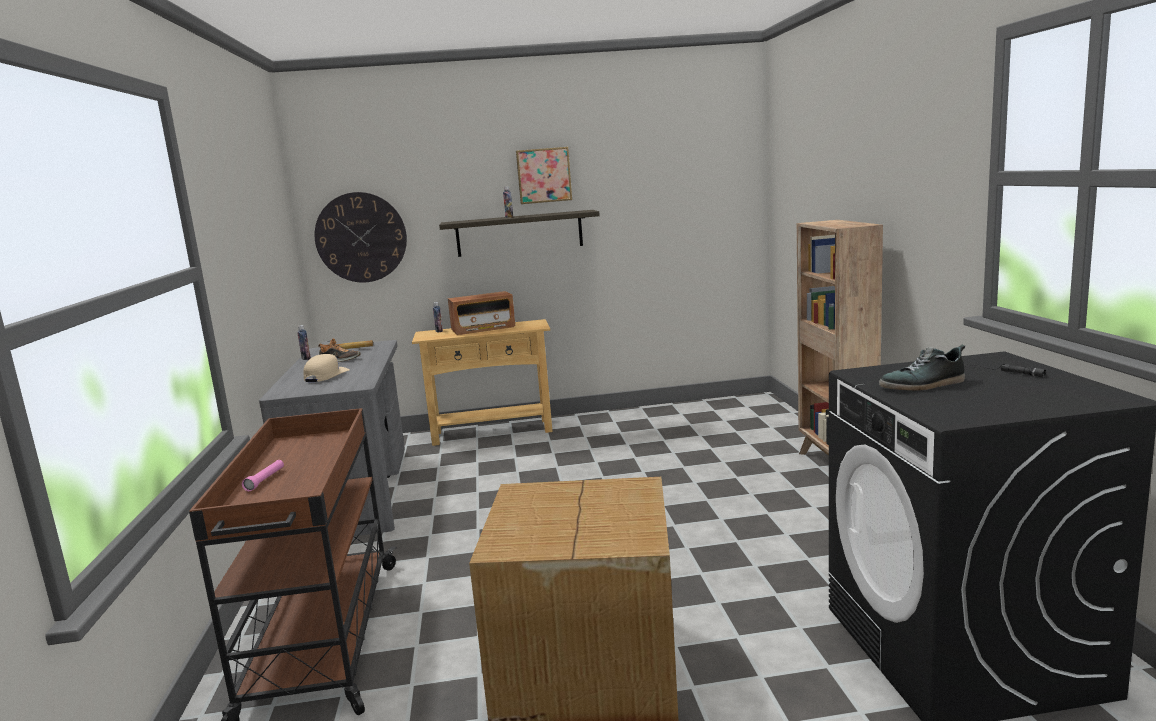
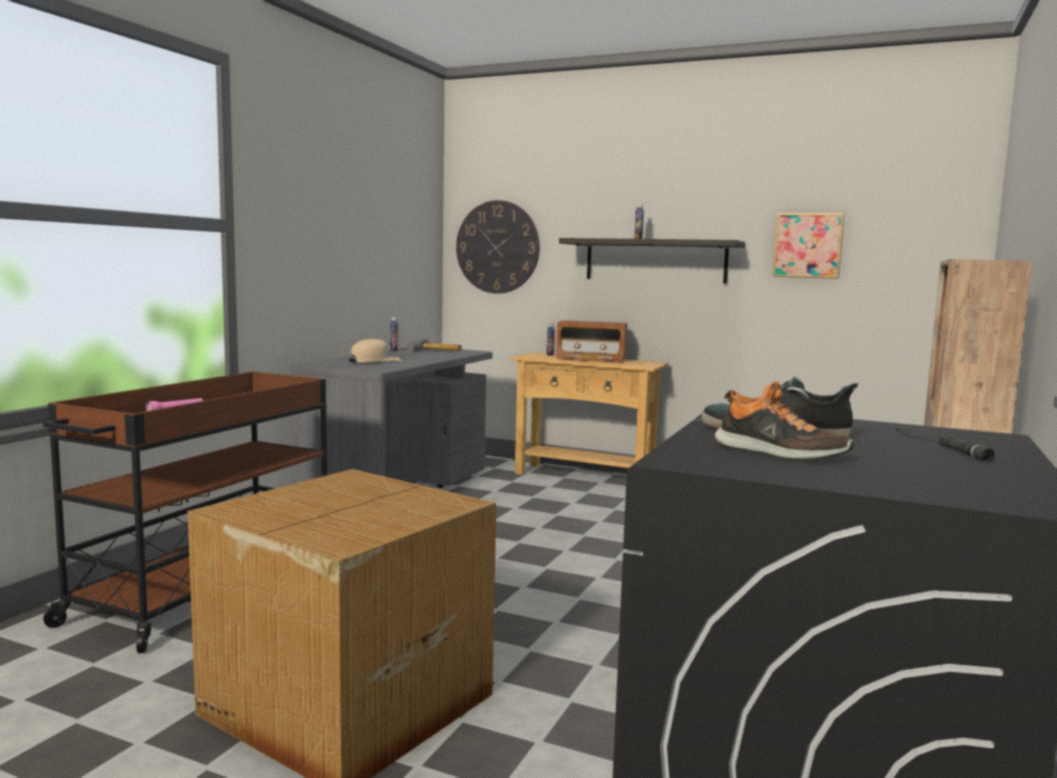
camera: 30 degrees right, 5 degrees down
(339, 360) = (412, 355): shoe -> shoe (779, 453)
(543, 175) = (692, 197): picture -> picture (808, 245)

